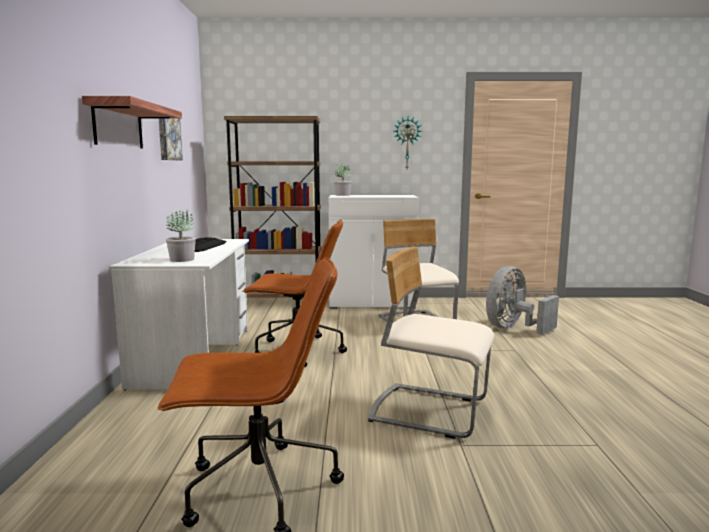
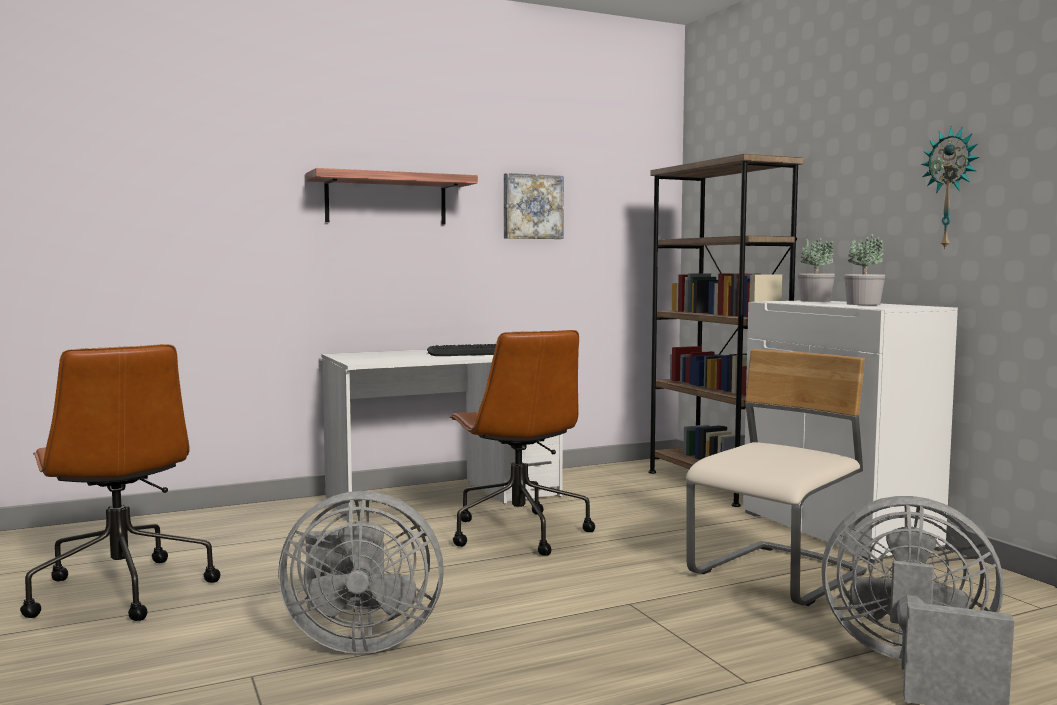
camera: 65 degrees right, 5 degrees down
(182, 259) = (377, 358): potted plant -> potted plant (864, 304)
(429, 411) = (360, 641): beige chair -> grey fan

